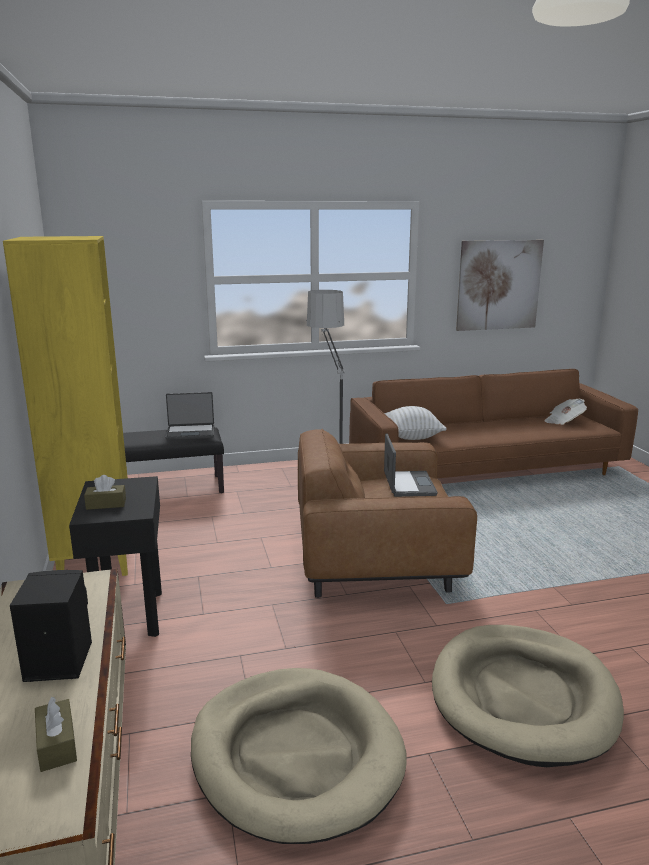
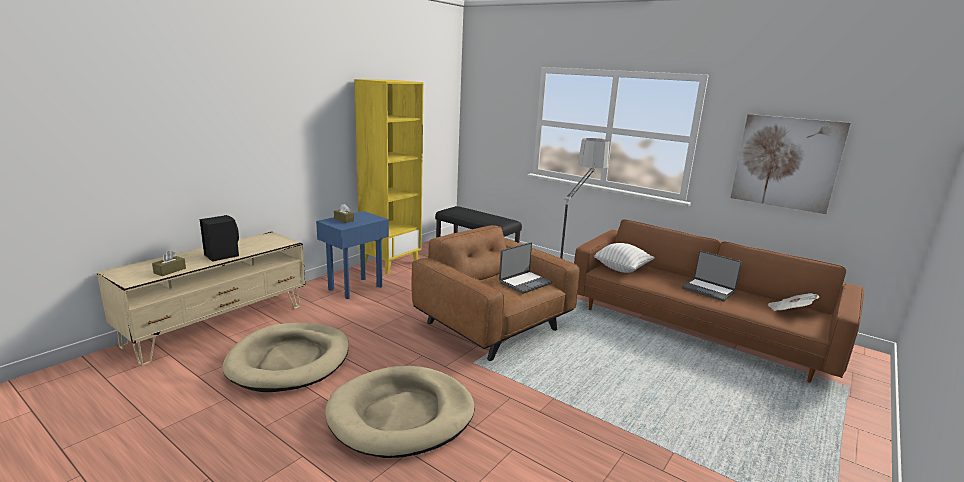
camera: 50 degrees right, 0 degrees up
(129, 616) = (355, 287): black side table -> blue side table
(190, 433) = (496, 219): laptop -> laptop (708, 290)

